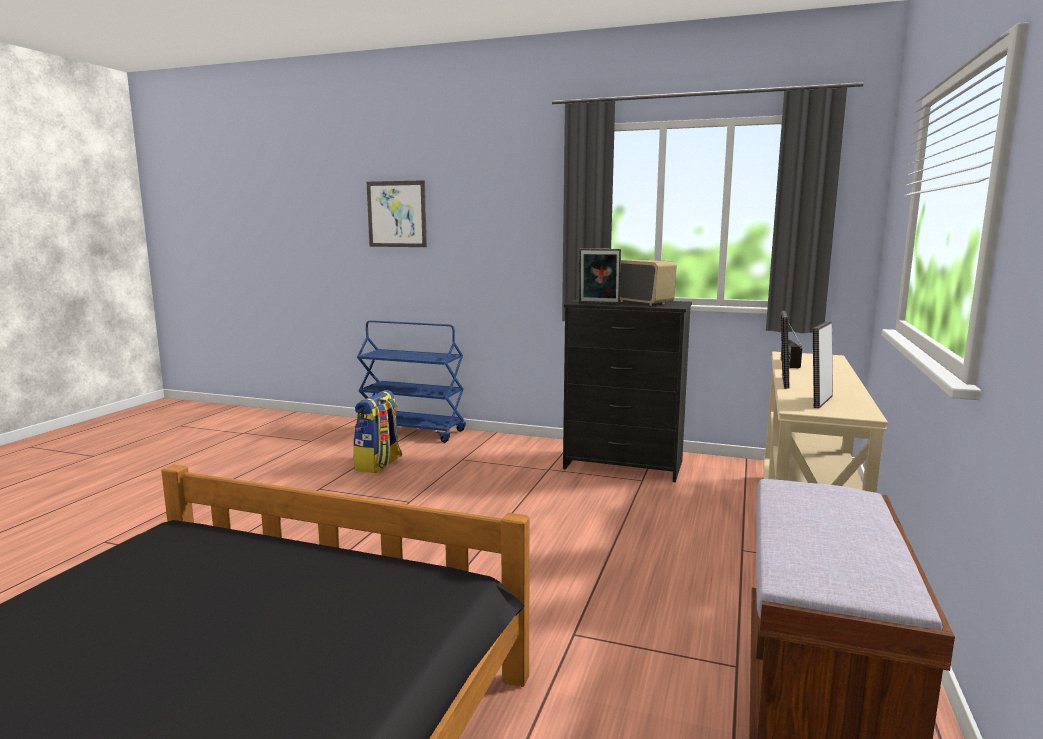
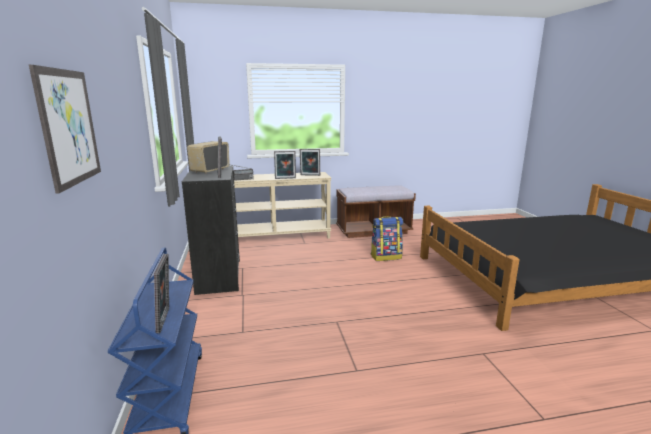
camera: 120 degrees left, 5 degrees up
(379, 464) = (283, 367): backpack -> backpack (386, 257)
(390, 356) = (166, 319): none -> picture frame

